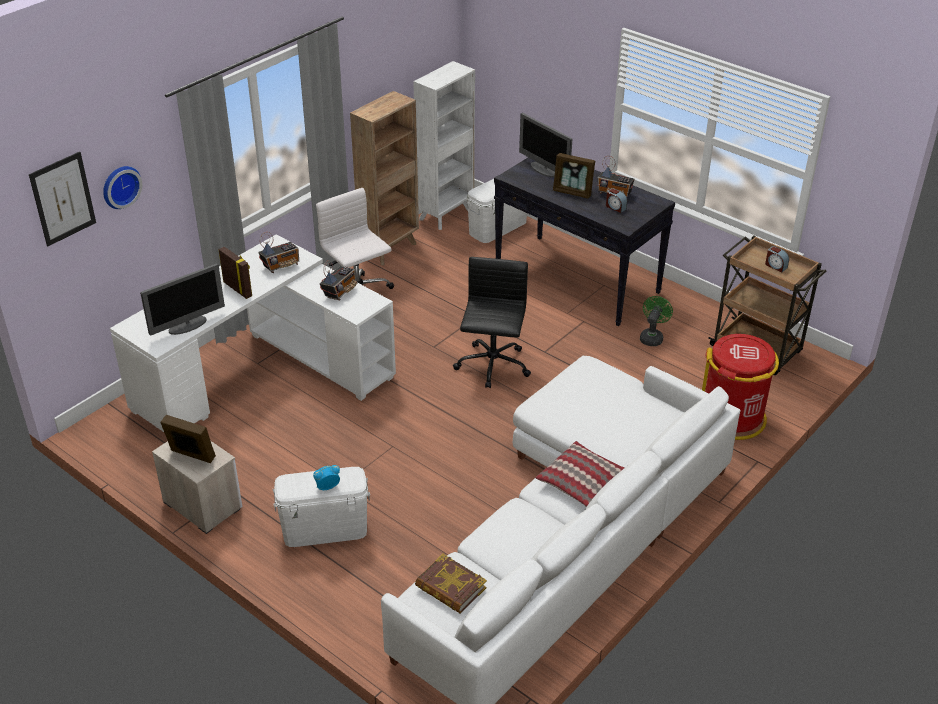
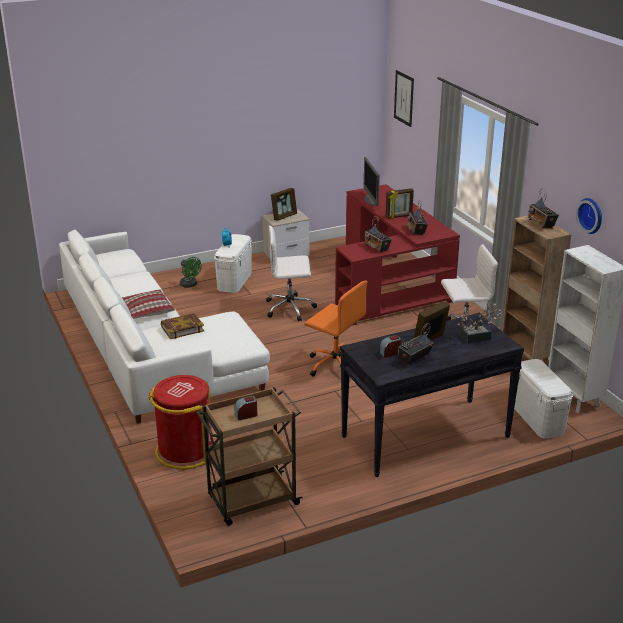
camera: 115 degrees right, 10 degrees down
(120, 186) = (423, 118): wall clock -> wall clock (591, 215)
(263, 373) = (391, 285): white desk -> red desk
(379, 106) = (541, 224): none -> radio
(379, 443) = (290, 308): none -> white office chair
(450, 588) = (119, 258): book -> book (182, 329)
(492, 366) = (334, 364): black office chair -> orange office chair
(544, 170) = (478, 337): monitor -> potted plant
(652, 337) = (314, 448): green fan -> green fan (190, 285)

